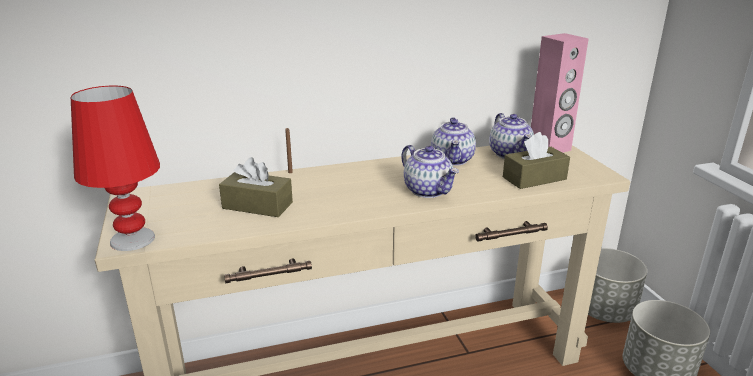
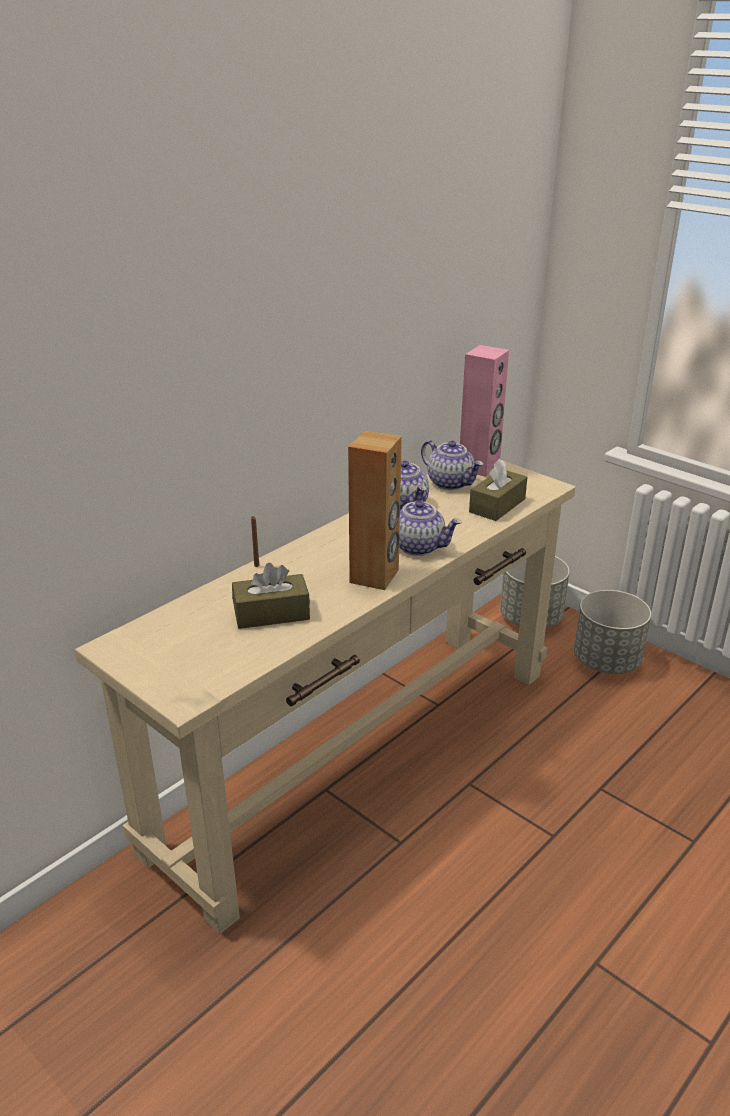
camera: 30 degrees left, 5 degrees up
(133, 239) = (189, 692): red table lamp -> none
(367, 202) = (375, 576): none -> brown speaker

